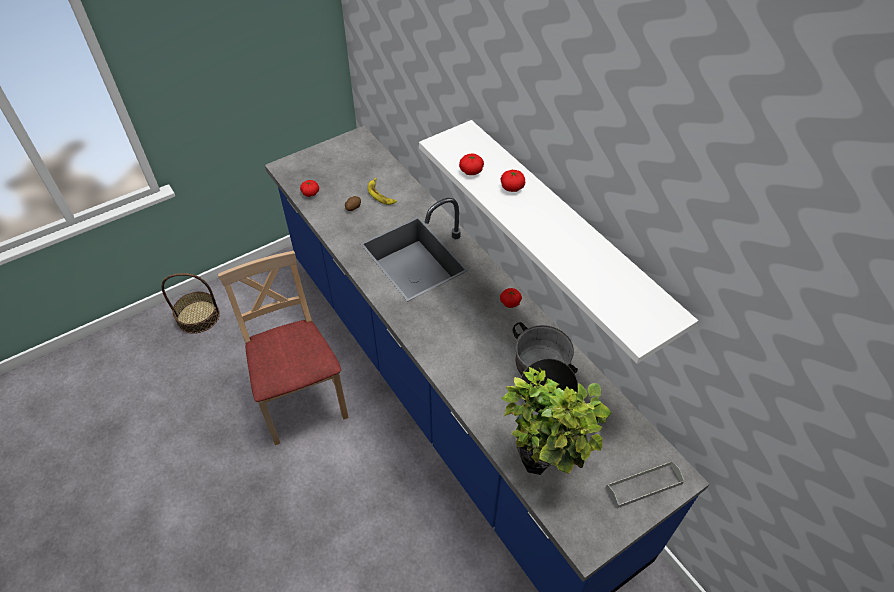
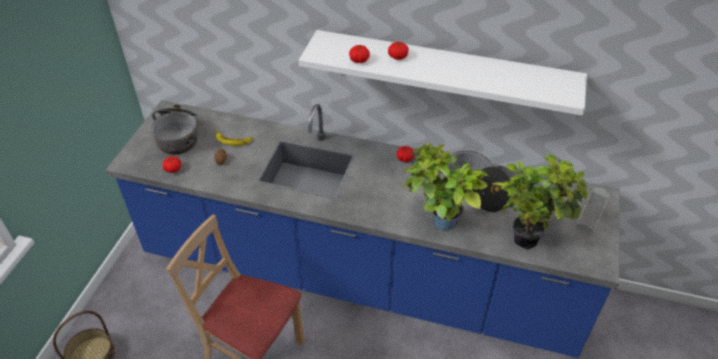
camera: 40 degrees left, 5 degrees down
(344, 166) = (178, 136): none -> cooking pot
(470, 385) = (438, 224): none -> potted plant

